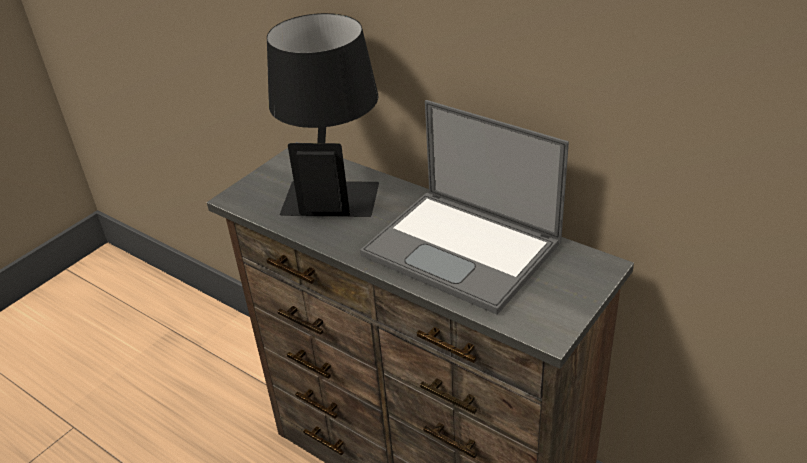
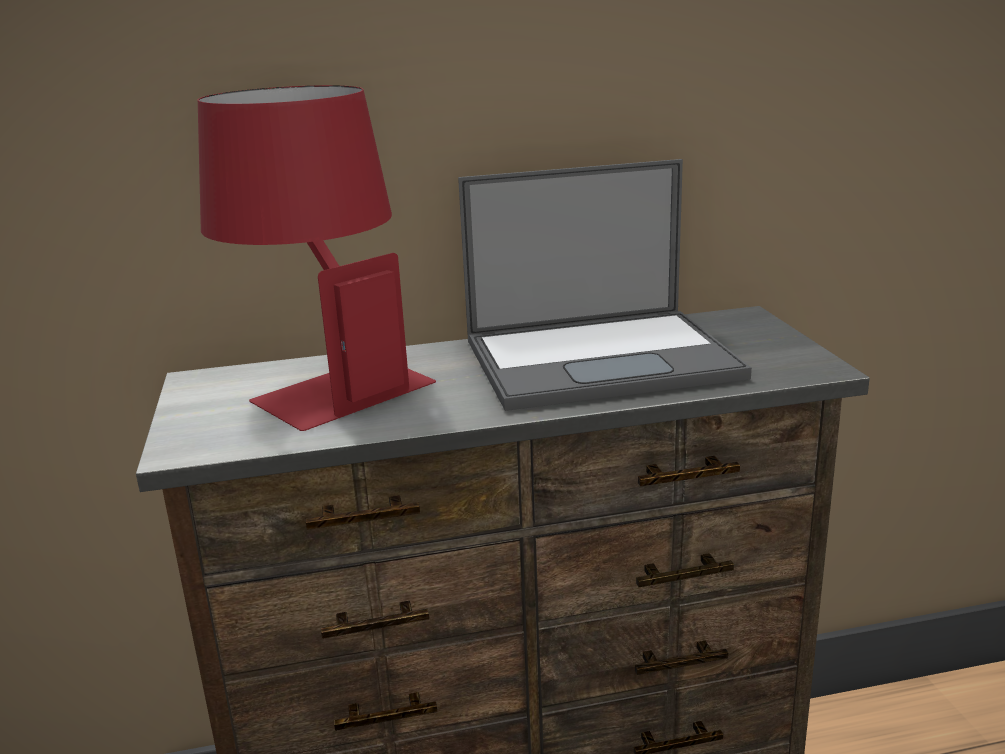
camera: 50 degrees left, 15 degrees down
(333, 186) = (323, 382): black table lamp -> red table lamp

